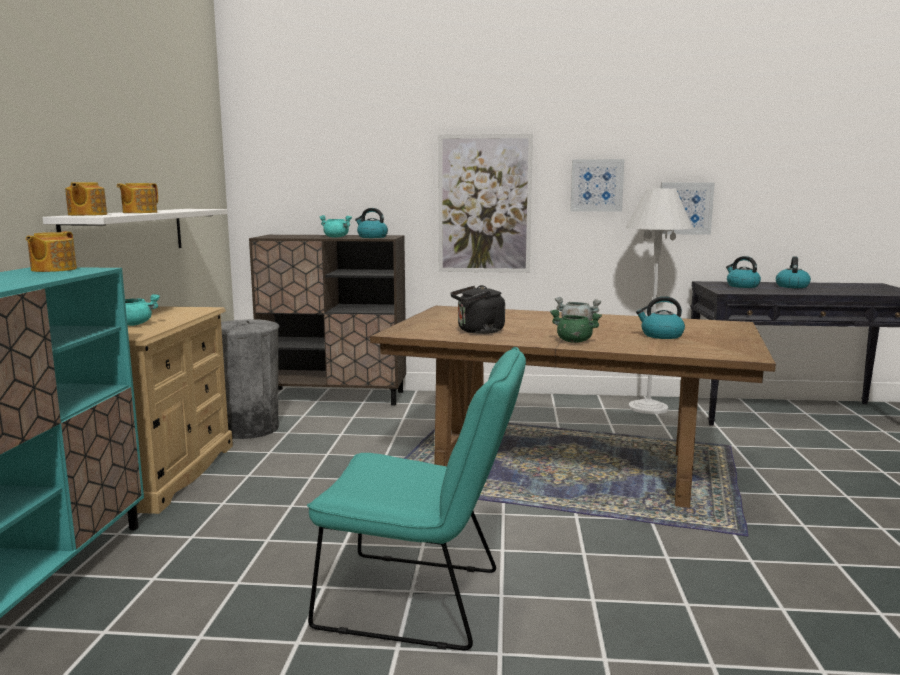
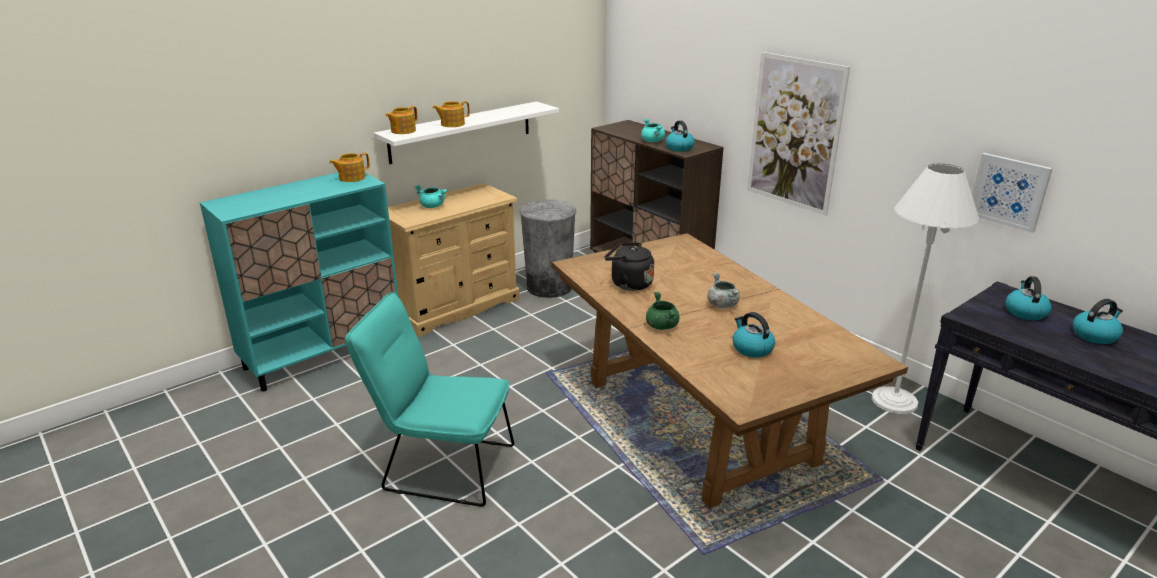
camera: 45 degrees right, 15 degrees up
(422, 601) = (441, 466): turquoise chair -> turquoise chair turned 135 degrees clockwise
(596, 185) = (908, 139): picture -> none

